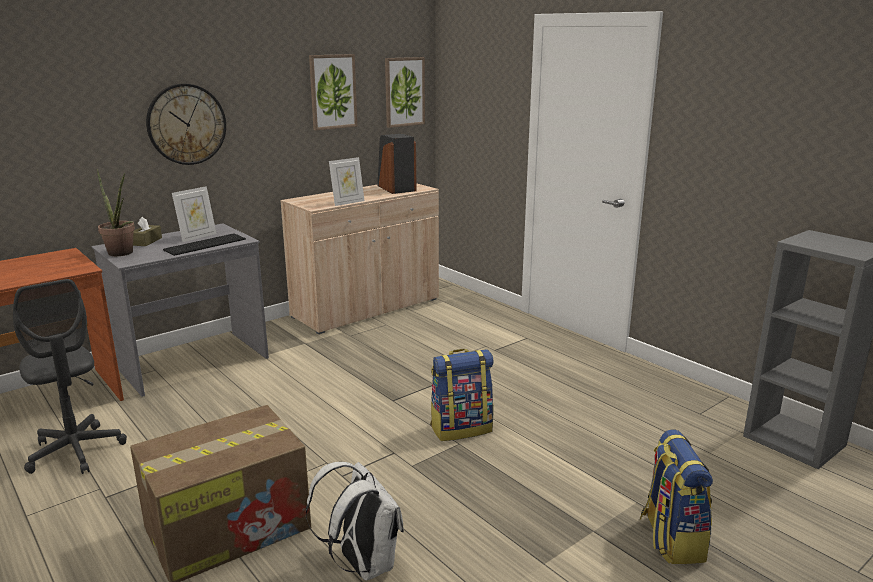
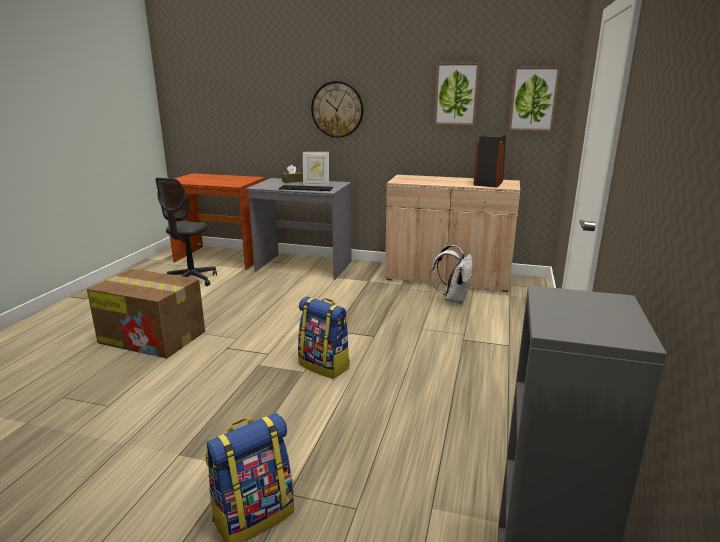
camera: 55 degrees right, 0 degrees up
(122, 254) = (266, 183): potted plant -> none
(348, 202) = (424, 183): picture frame -> none
(362, 564) = (141, 386): white backpack -> white backpack (453, 299)

